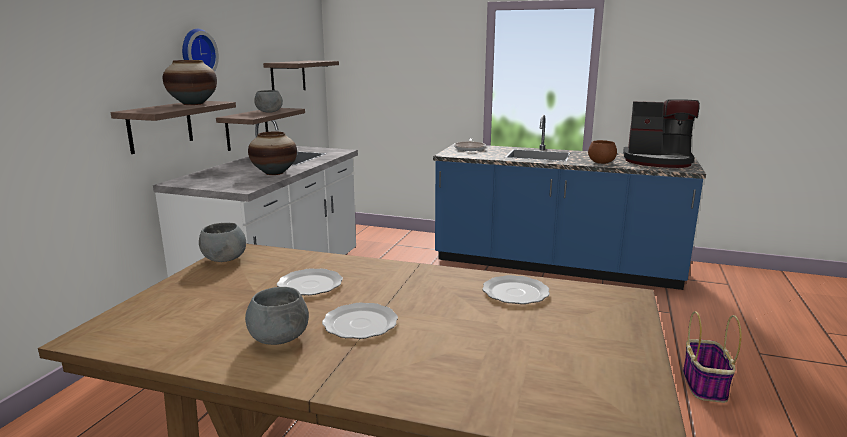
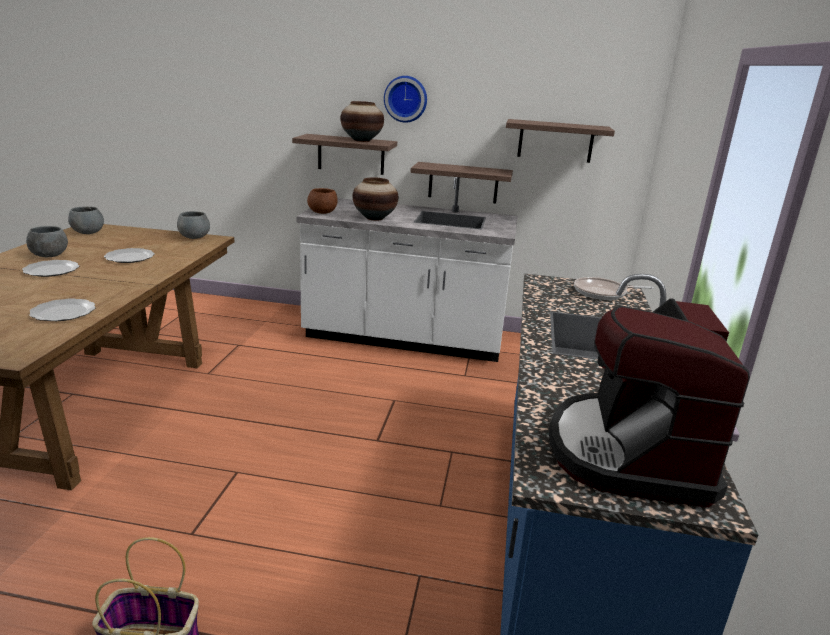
camera: 80 degrees right, 5 degrees up
(269, 112) = (467, 169): grey bowl -> grey bowl (88, 232)
(601, 163) = (558, 383): brown bowl -> brown bowl (322, 212)

